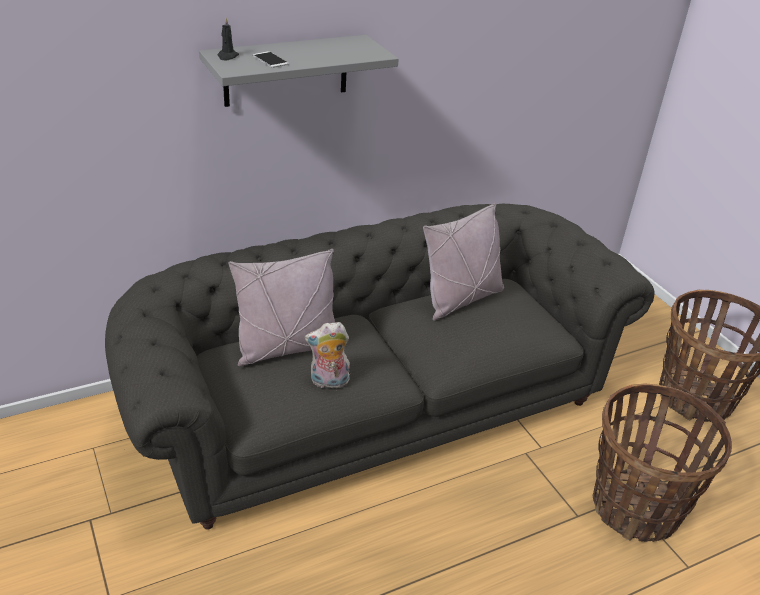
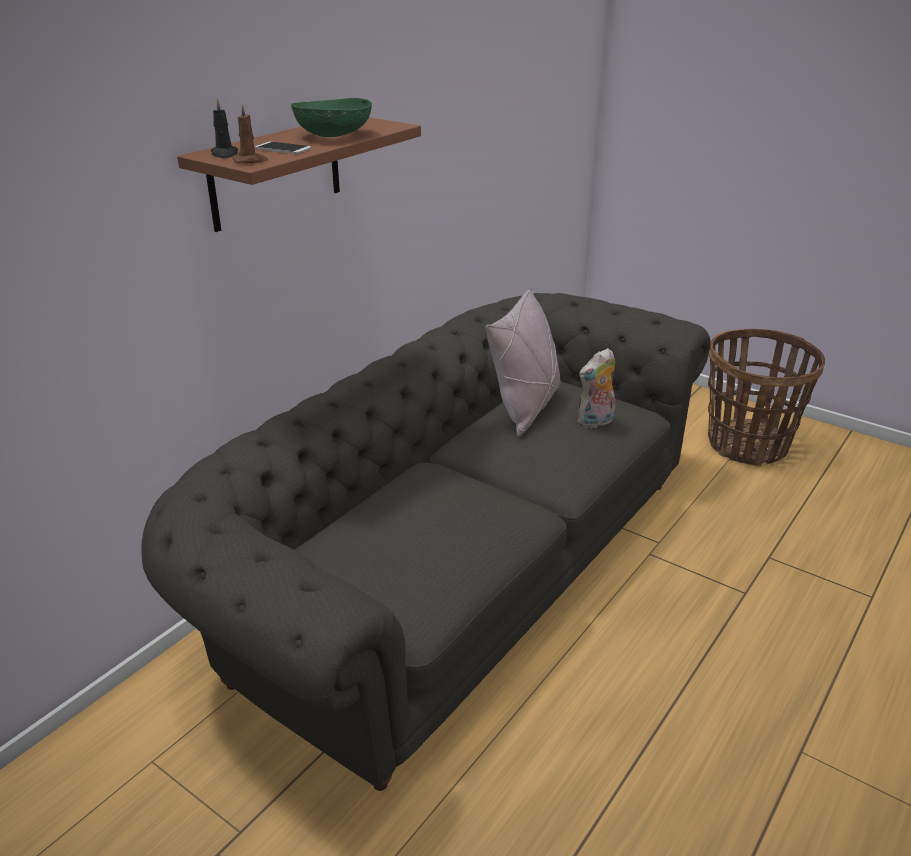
camera: 25 degrees left, 5 degrees down
(234, 67) = (250, 161): none -> brown candle
(286, 70) = (276, 172): grey shelf -> brown shelf
(287, 348) = (388, 520): purple pillow -> none
(321, 54) = (333, 135): none -> green bowl
(328, 382) = (468, 538): plush toy -> plush toy (595, 422)
(636, 508) = (786, 563): basket -> none

